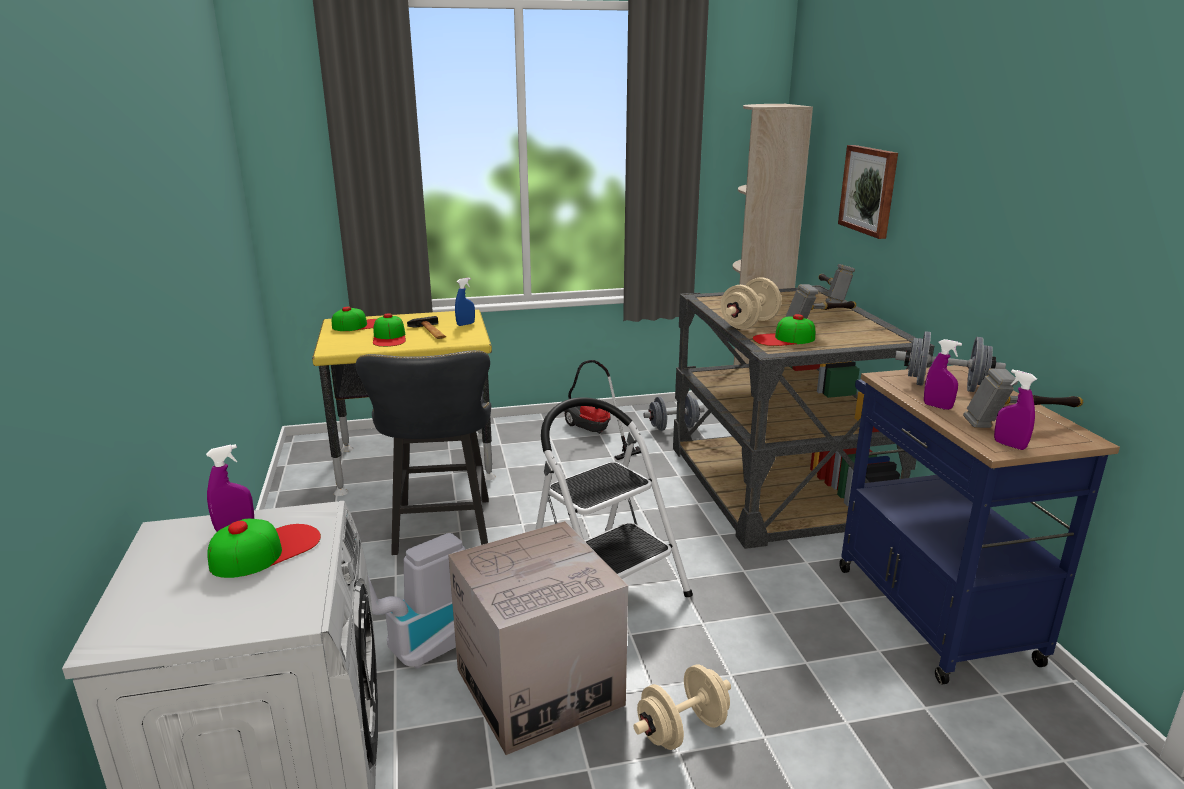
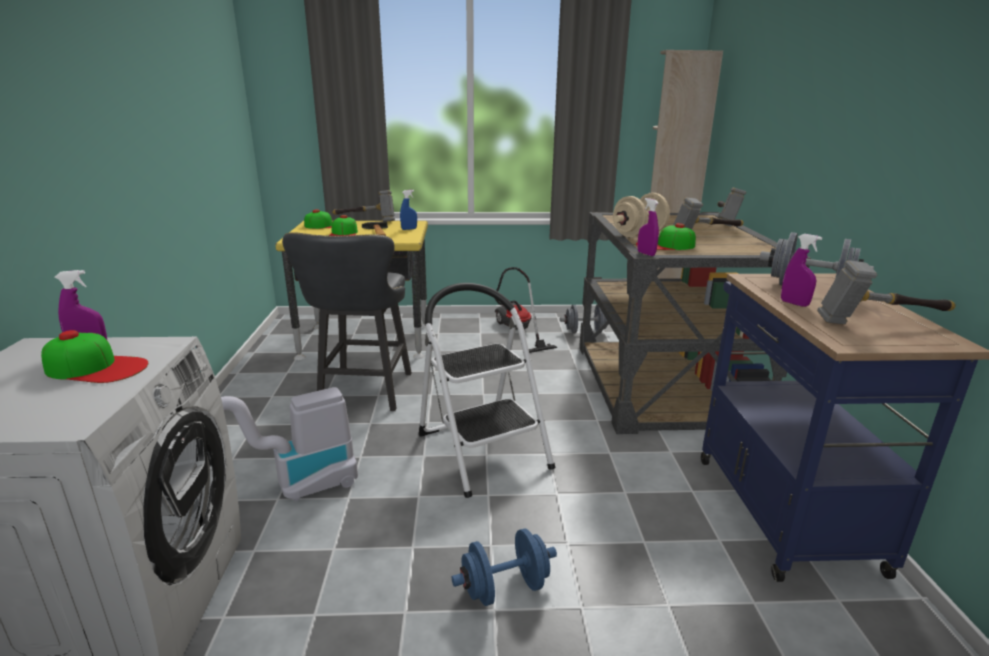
camera: 10 degrees right, 0 degrees up
(266, 550) = (96, 367): cap -> cap turned 45 degrees clockwise
(405, 315) = (366, 221): none -> hammer
(539, 687) = (390, 531): cardboard box -> none
(682, 729) = (505, 588): beige dumbbell -> blue dumbbell
(869, 190) = (765, 119): picture -> none
(1009, 445) = (861, 341): purple spray bottle -> purple spray bottle (646, 254)

